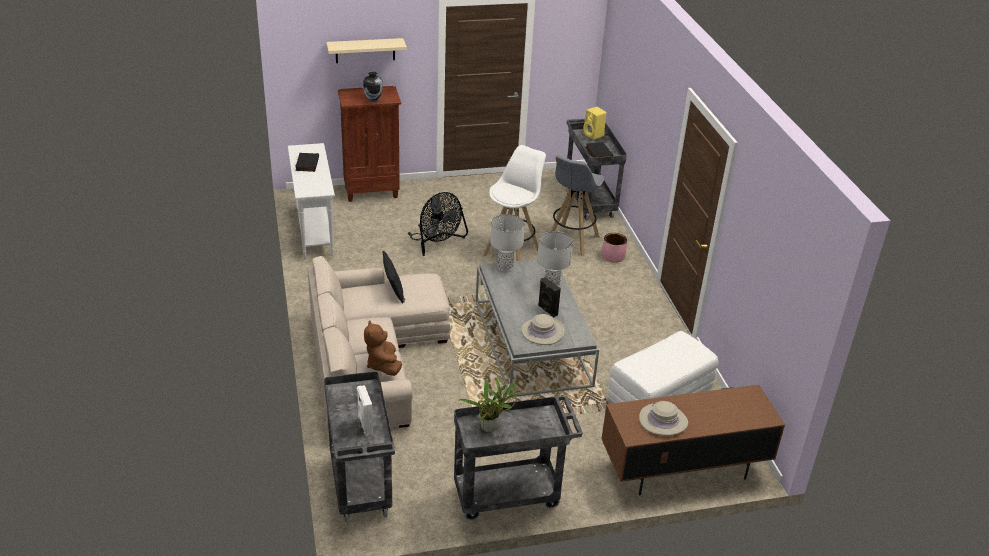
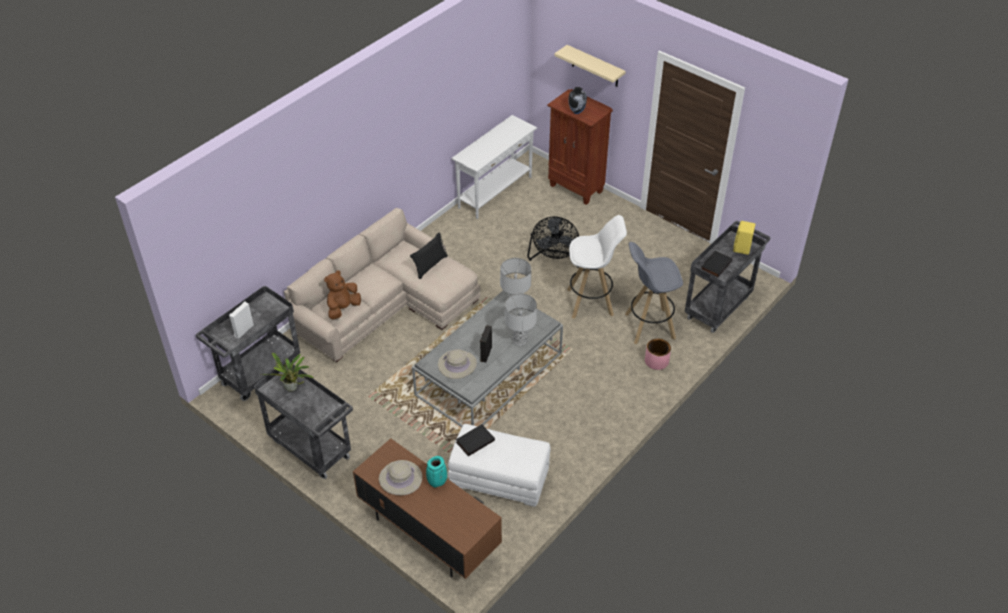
camera: 55 degrees right, 10 degrees up
(306, 164) = (499, 136): black book -> black book (475, 441)
(688, 401) = (437, 483): none -> turquoise vase

